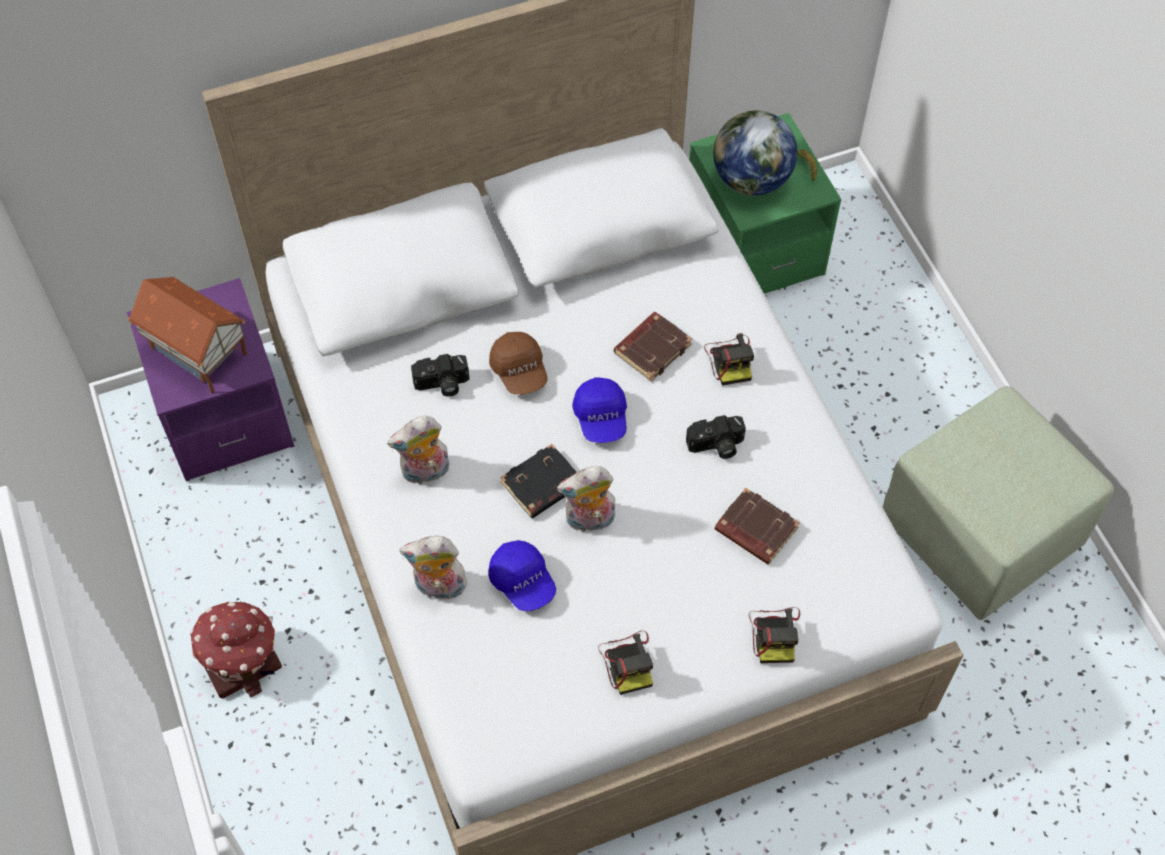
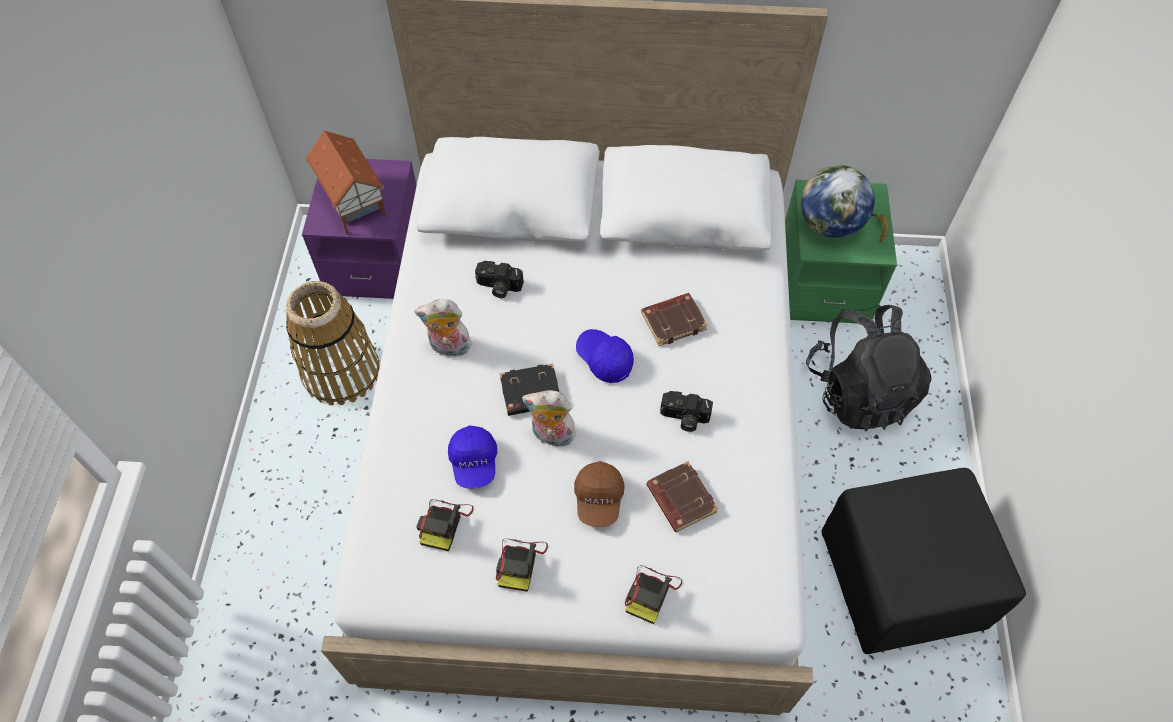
camera: 25 degrees right, 0 degrees up
(242, 659) = (293, 436): toy house -> none
(257, 562) = (342, 372): none -> basket
(439, 588) = (409, 440): plush toy -> none
(519, 371) = (561, 299): brown cap -> brown cap (599, 499)
(601, 418) = (604, 359): blue cap -> blue cap turned 120 degrees clockwise
(730, 360) = (731, 354): camera -> camera (444, 523)
(847, 352) = (859, 391): none -> black backpack
(982, 534) = (902, 582): green ottoman -> black ottoman

